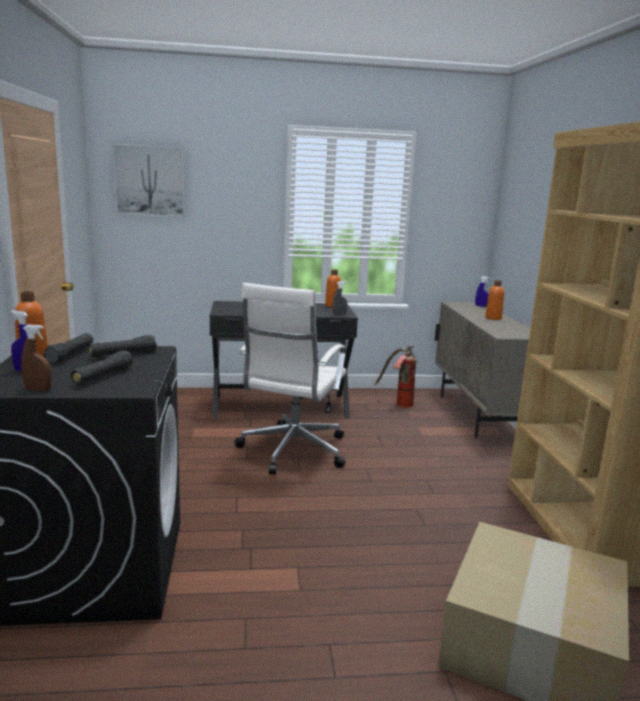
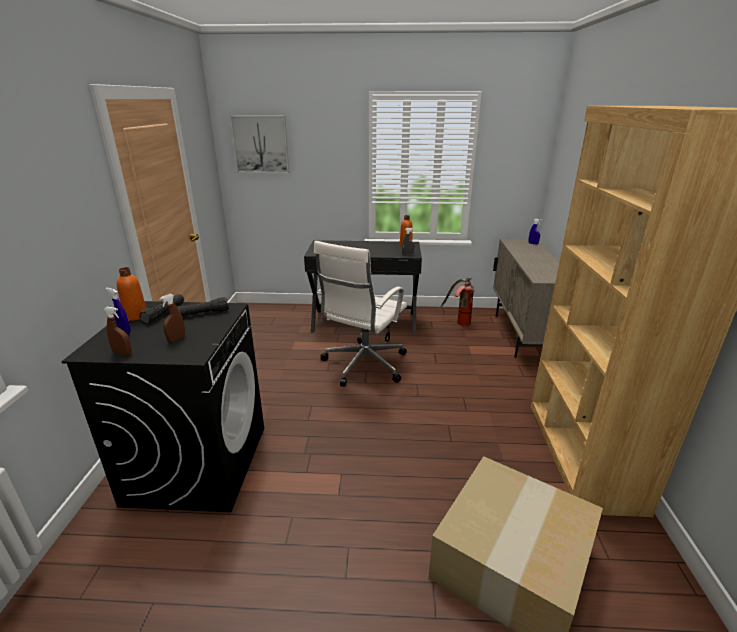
camera: 10 degrees right, 10 degrees up
(103, 376) = (176, 339): black flashlight -> brown spray bottle
(493, 318) = (539, 258): orange bottle -> none

